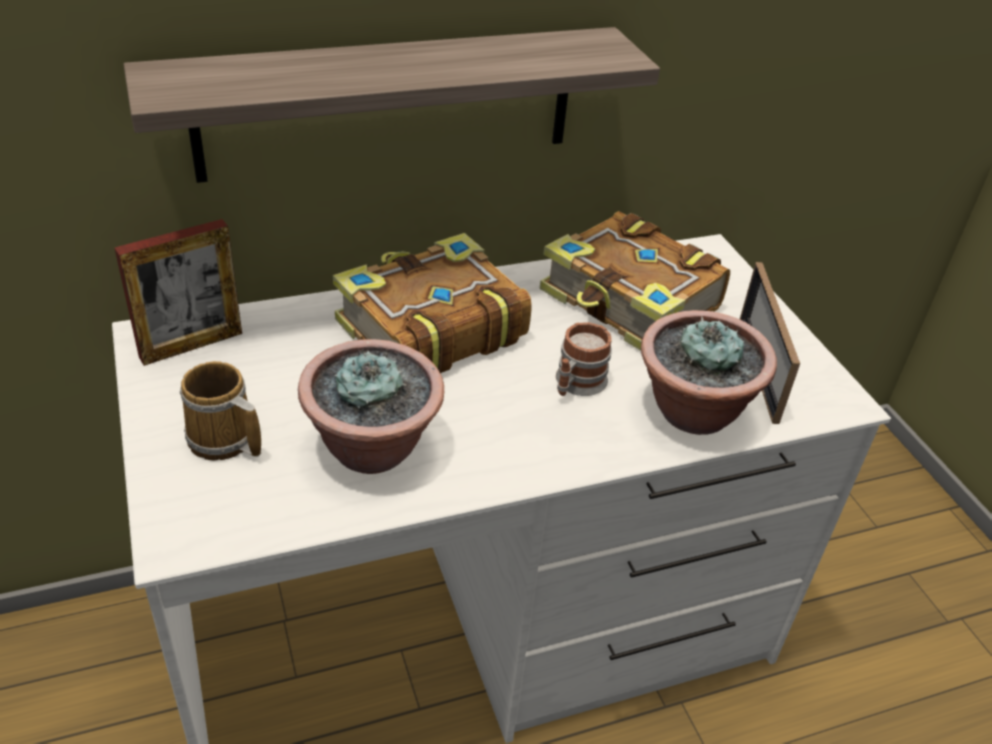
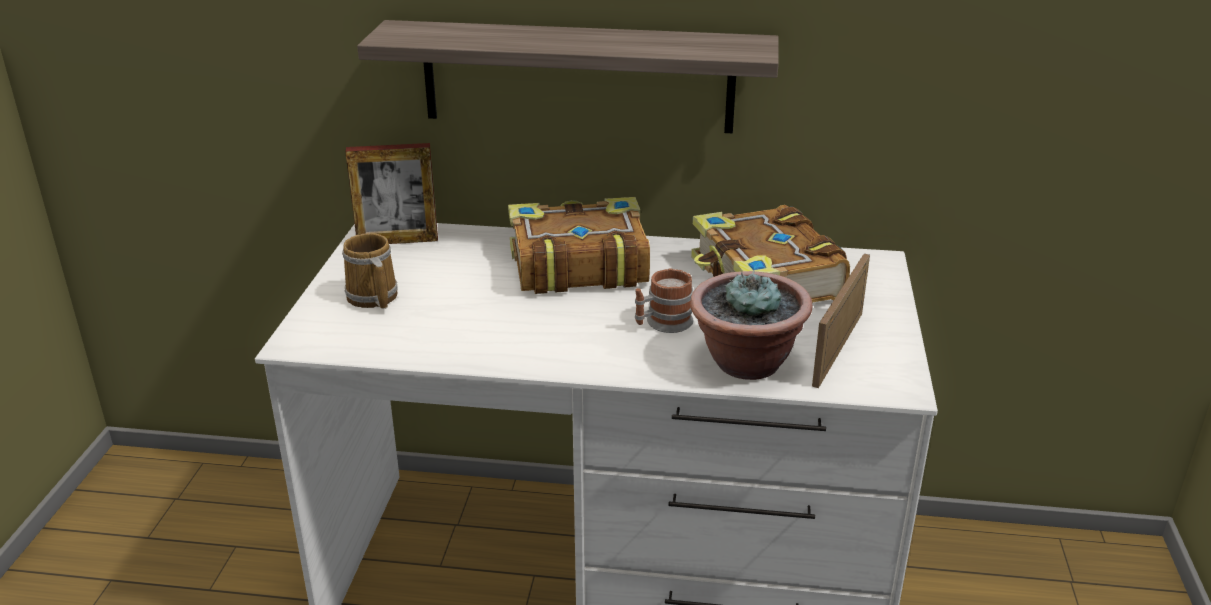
camera: 30 degrees right, 10 degrees down
(373, 448) = (469, 325): potted plant -> none

